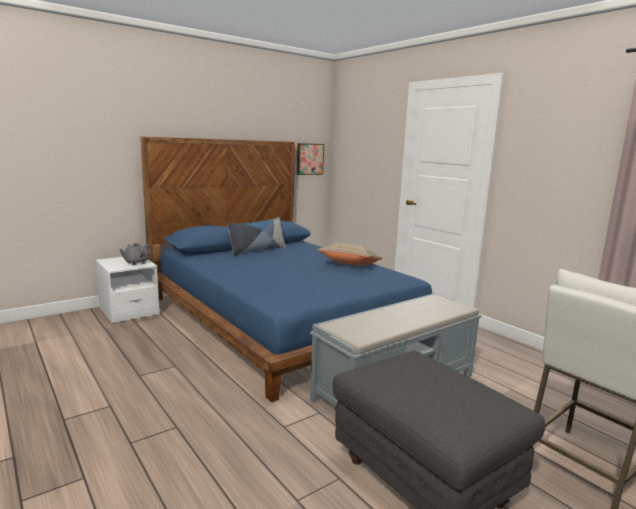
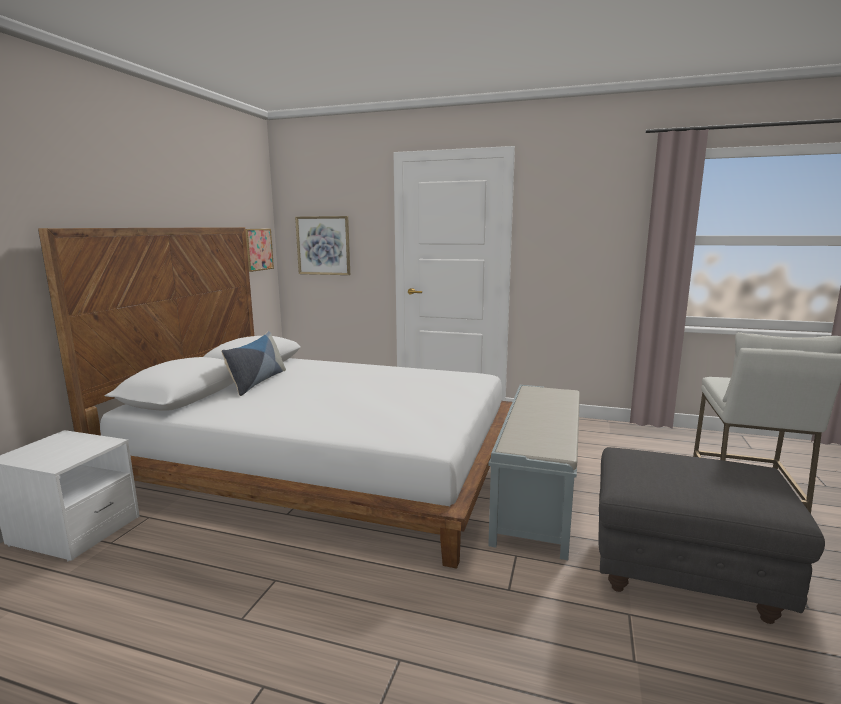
camera: 35 degrees left, 0 degrees up
(136, 262) = (82, 445): grey teapot -> none
(282, 319) = (325, 464): blue bed -> white bed
(350, 265) = (399, 375): beige pillow -> none
(357, 159) = (323, 245): none -> picture

